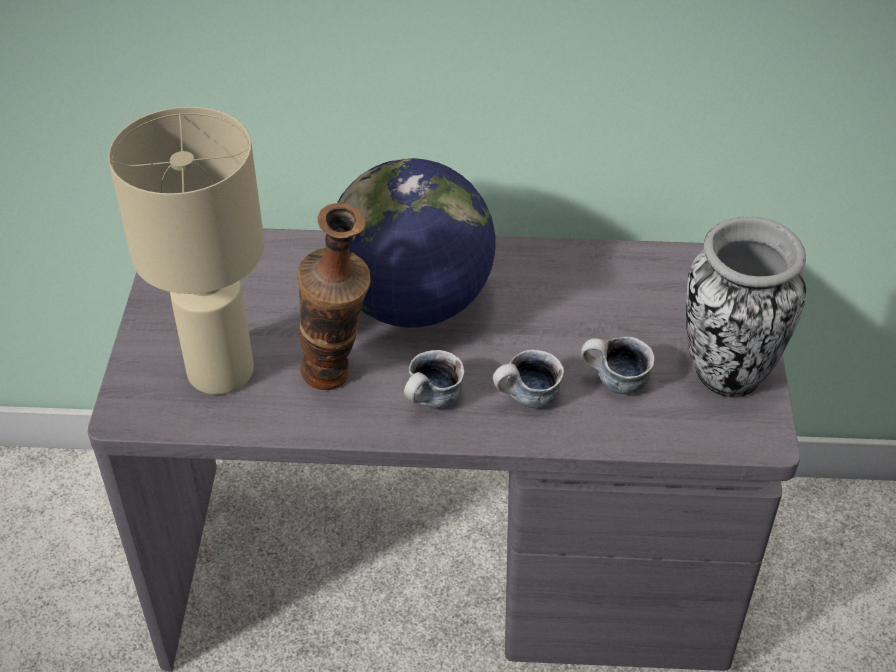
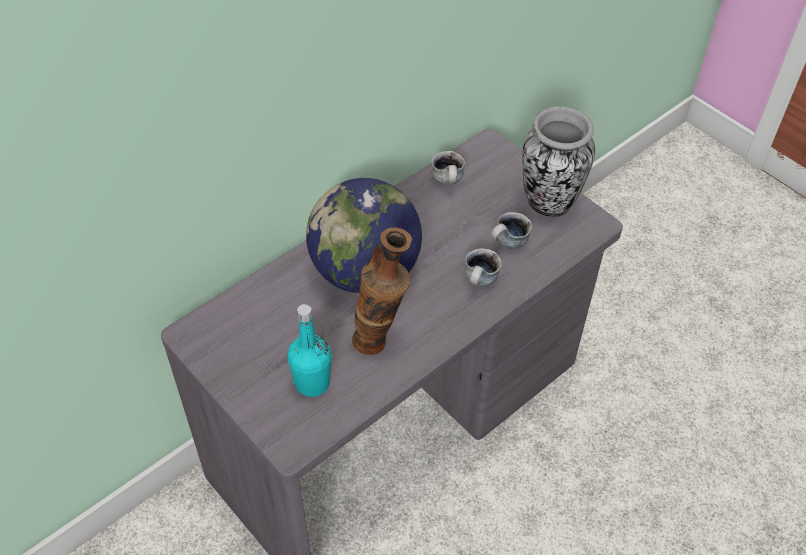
camera: 45 degrees left, 5 degrees up
(222, 370) = (312, 383): beige table lamp -> turquoise bottle
(432, 402) = (439, 317): mug -> mug (449, 182)

